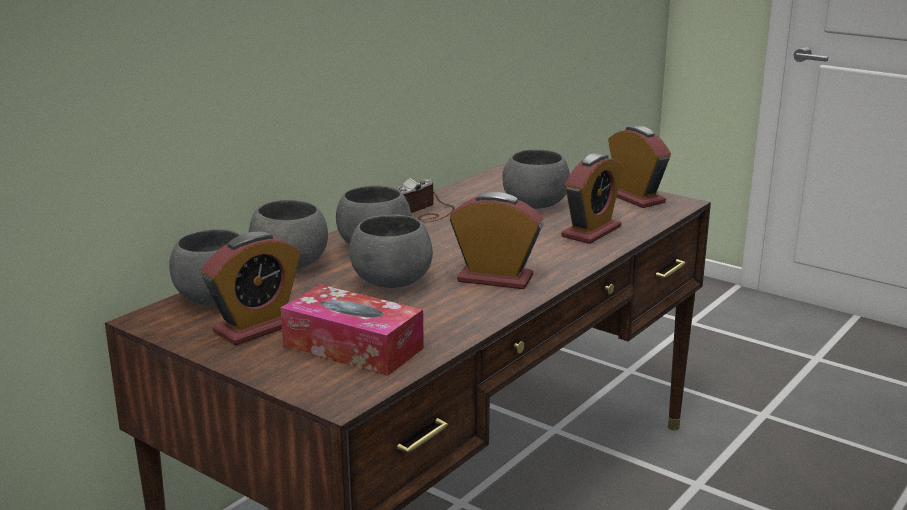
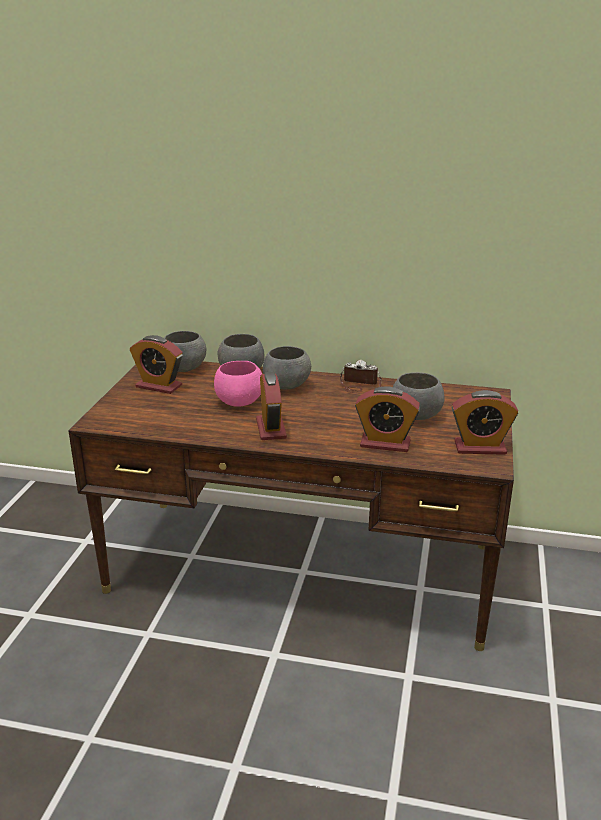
camera: 65 degrees right, 5 degrees up
(353, 347) = (151, 413): tissue box -> none
(391, 282) = (240, 402): grey bowl -> pink bowl
(635, 198) = (480, 448): alarm clock -> alarm clock turned 60 degrees clockwise

